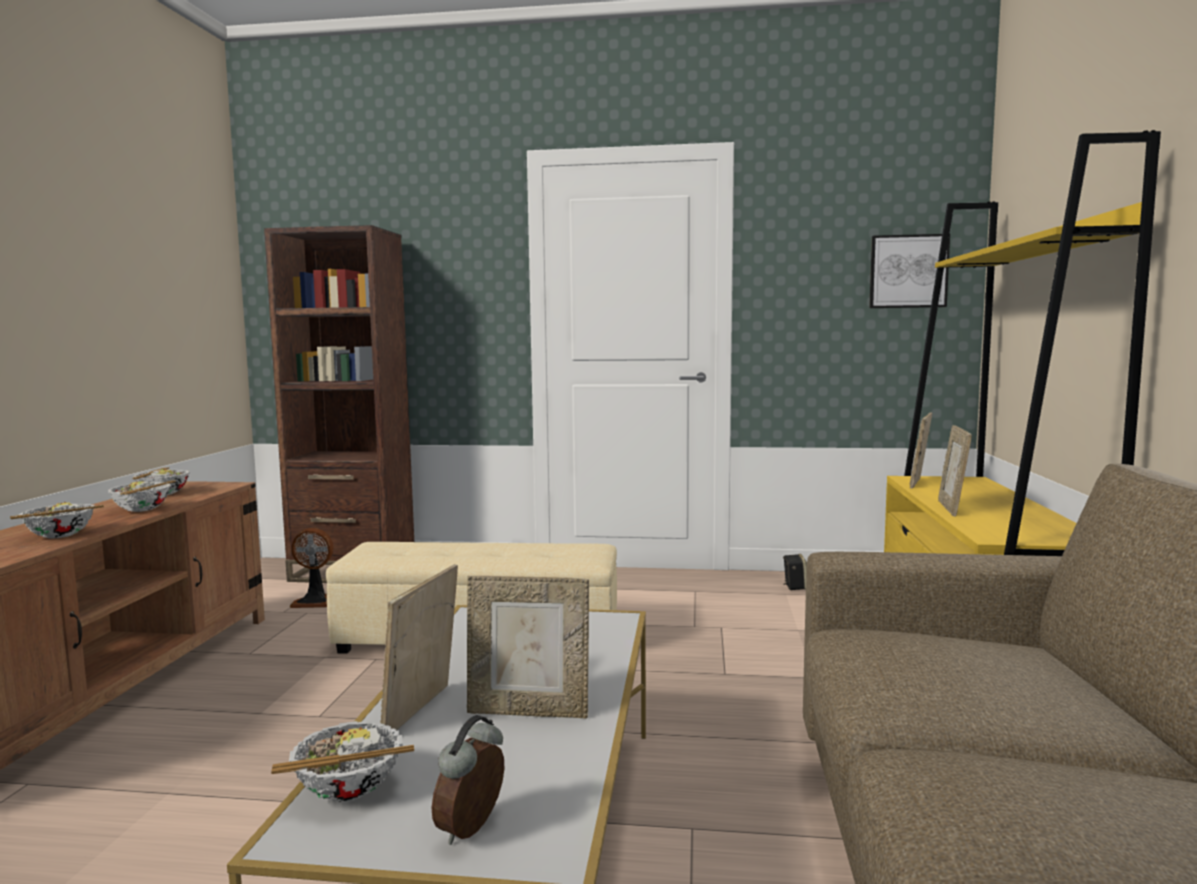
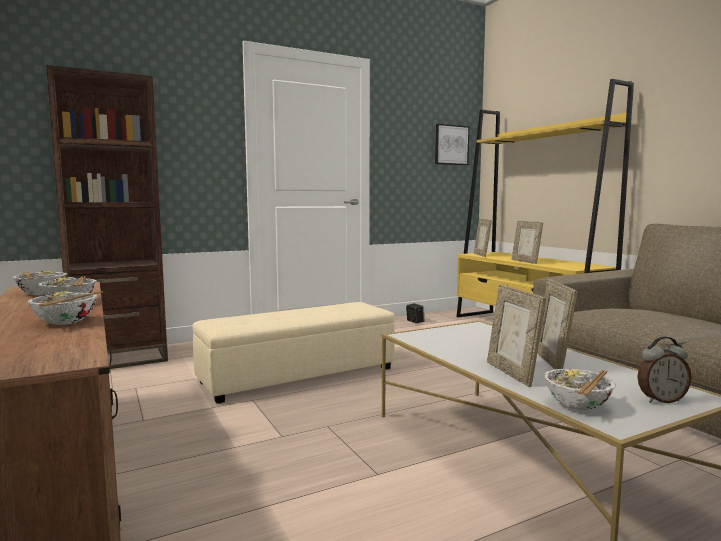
camera: 35 degrees left, 0 degrees up
(315, 602) = (128, 381): fan -> none
(473, 830) = (661, 400): alarm clock -> alarm clock turned 90 degrees counterclockwise
(529, 711) = (552, 362): picture frame -> picture frame turned 120 degrees clockwise

